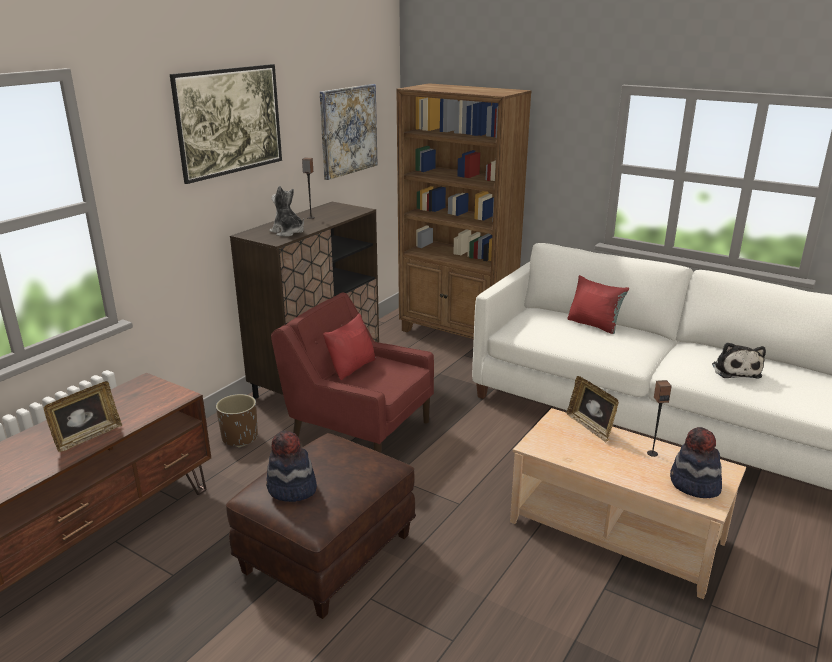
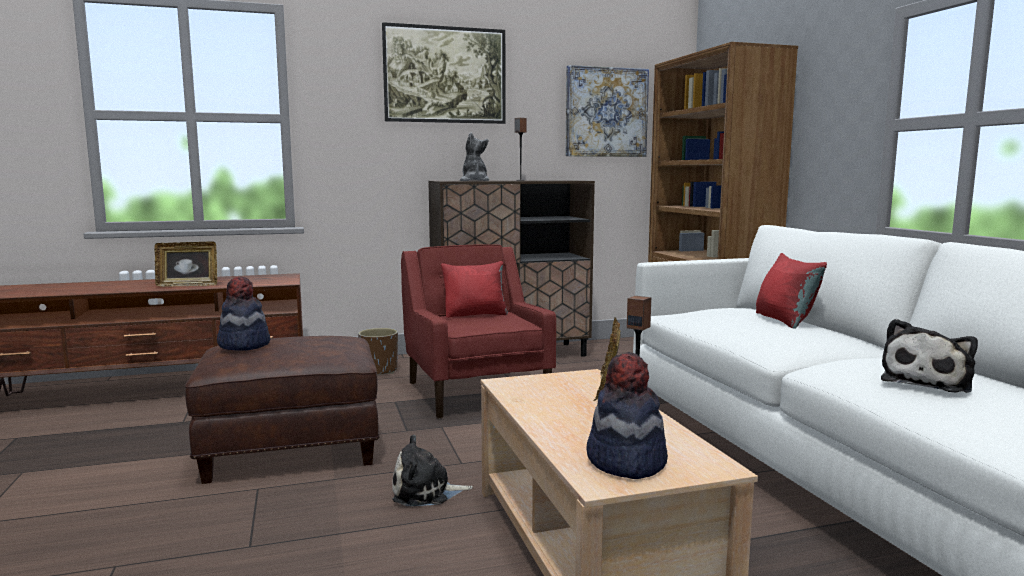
camera: 40 degrees right, 15 degrees down
(479, 539) = (426, 492): none -> plush toy

